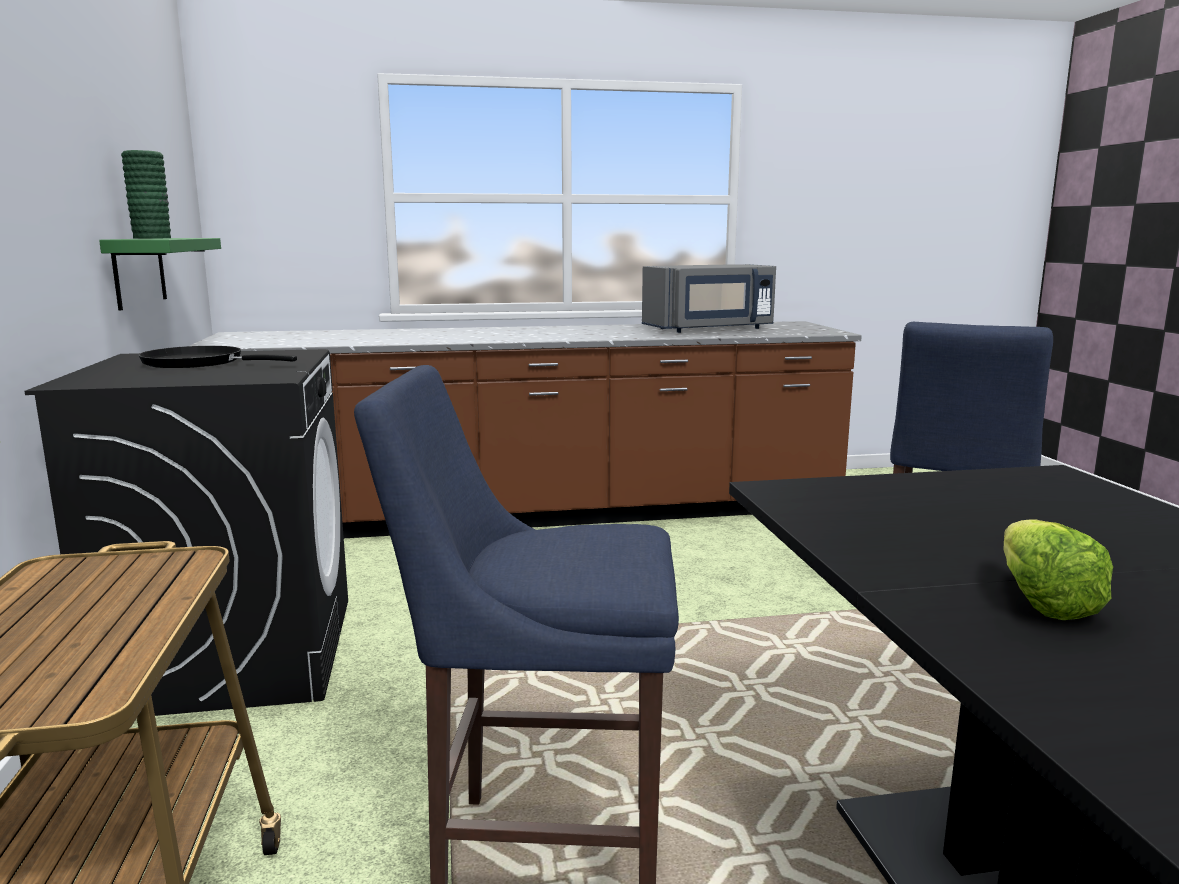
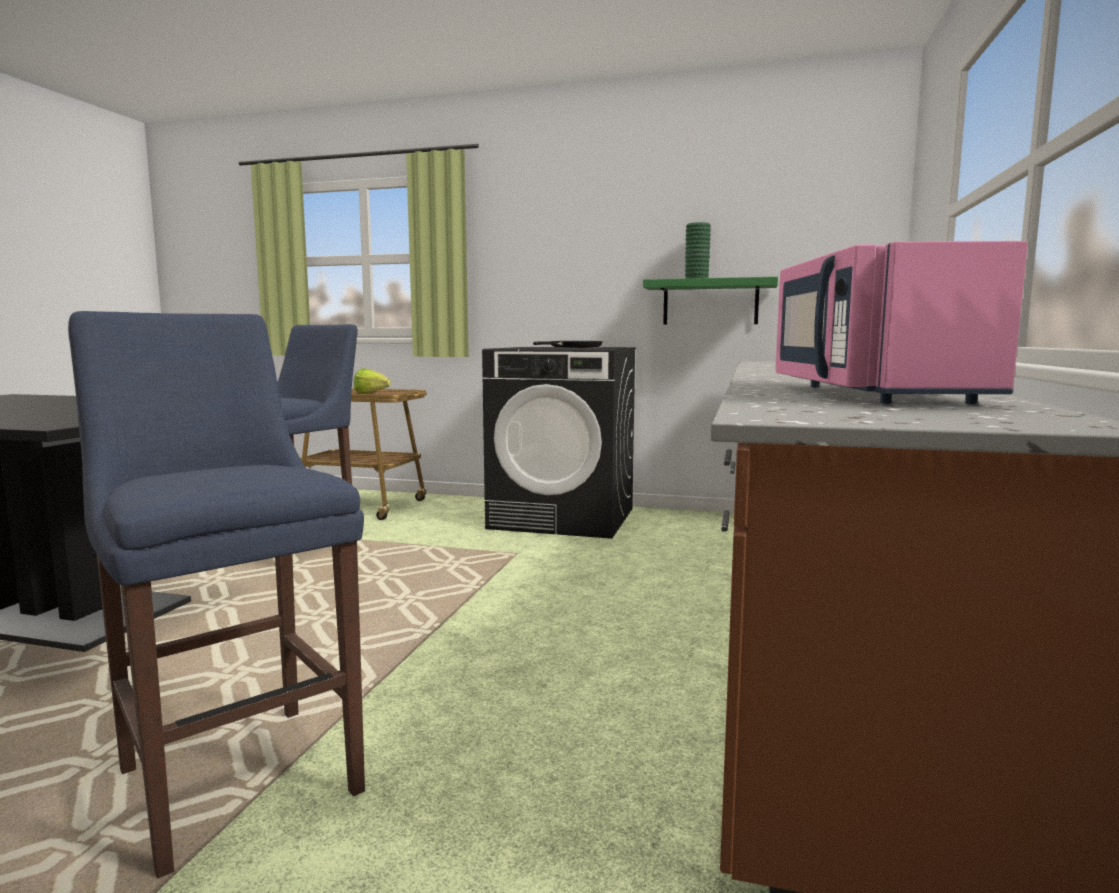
camera: 115 degrees right, 5 degrees down
(710, 329) = (868, 394): grey microwave -> pink microwave
(1039, 597) = (54, 402): lettuce -> lettuce (373, 394)

